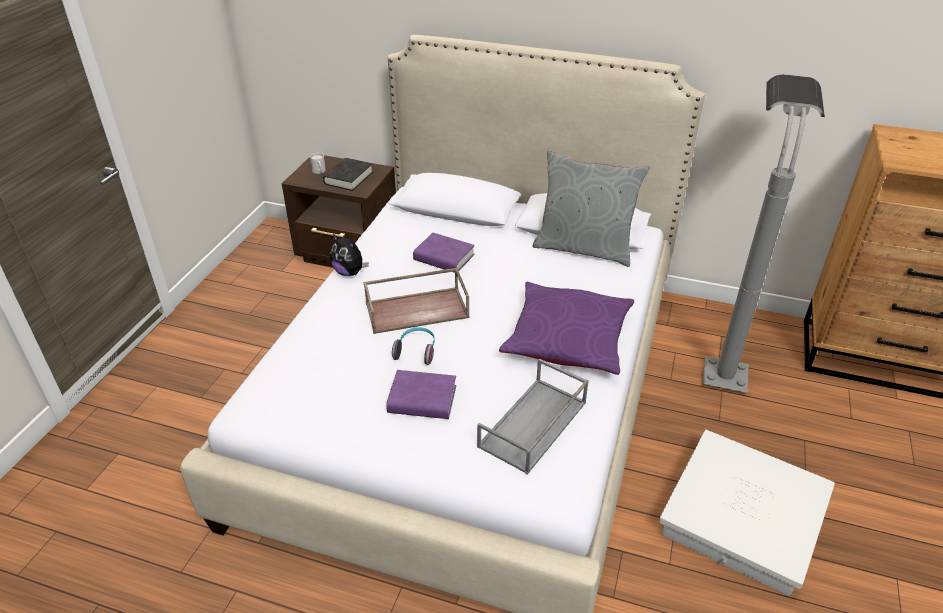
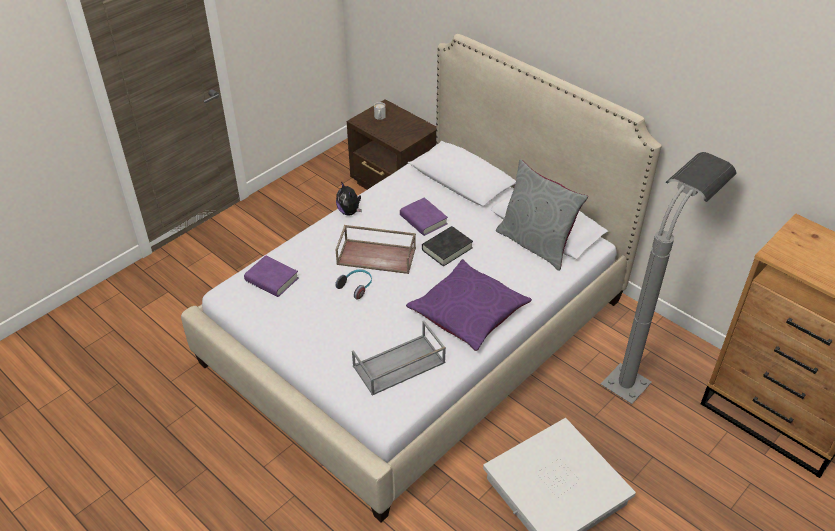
camera: 25 degrees right, 5 degrees up
(348, 178) = (398, 129): black book -> black book (447, 249)
(422, 400) = (339, 322): purple book -> purple book (271, 280)

